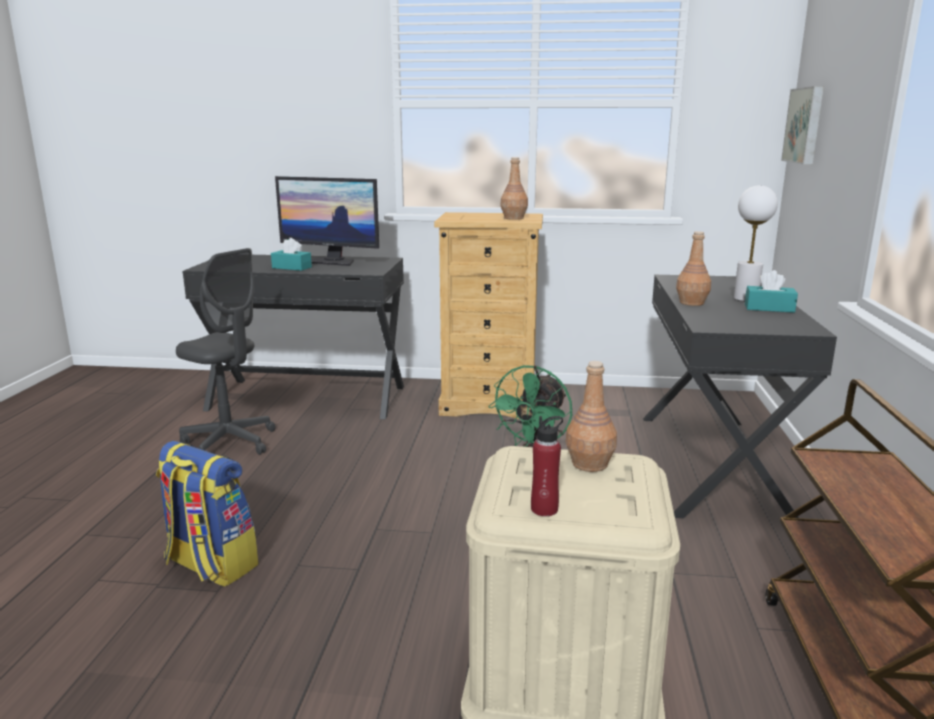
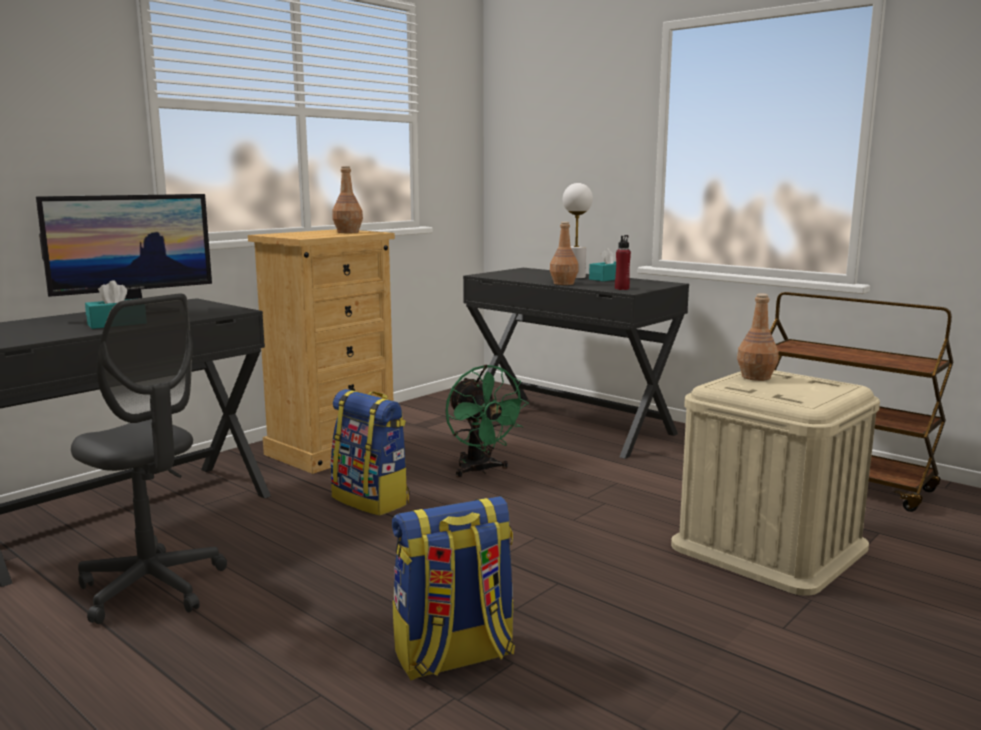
camera: 55 degrees left, 5 degrees down
(229, 442) = (152, 588): grey office chair -> grey office chair turned 60 degrees clockwise
(420, 450) = (372, 500): none -> backpack
(544, 509) = (817, 397): red bottle -> red bottle (622, 289)
(805, 125) = (517, 141): picture -> none

